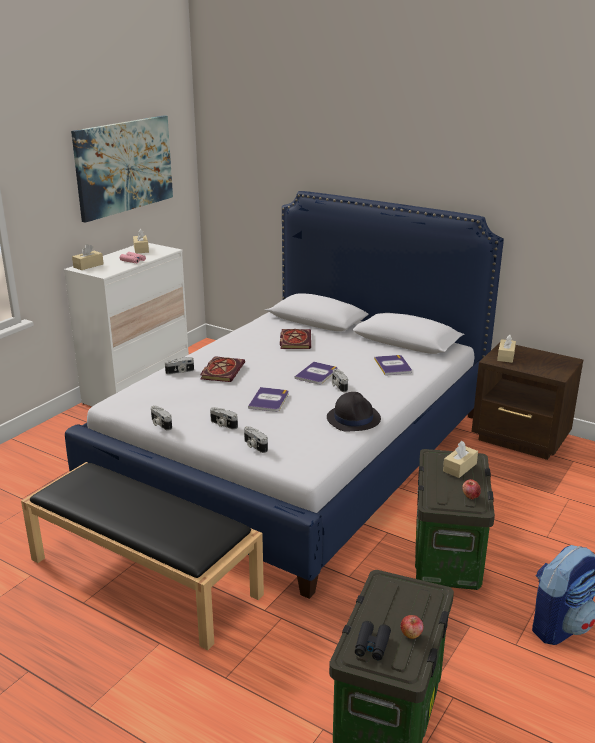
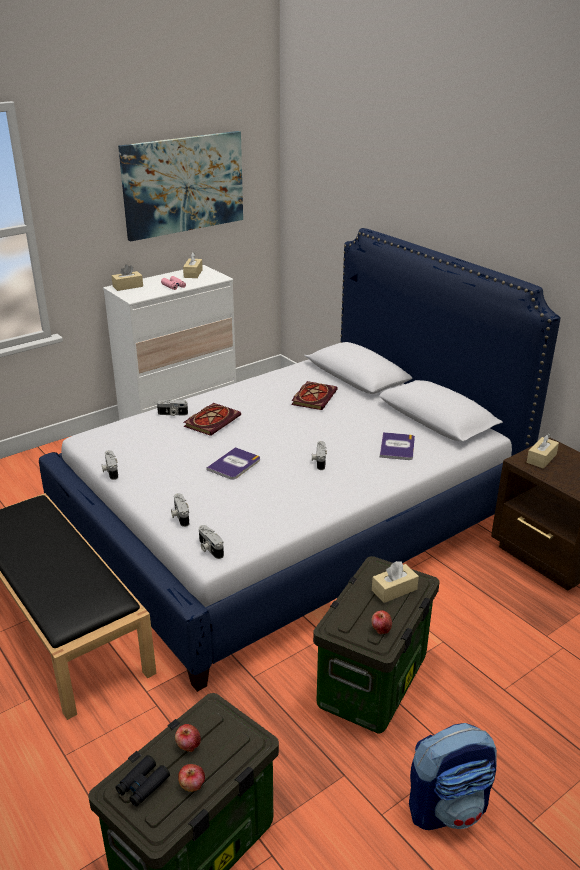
camera: 20 degrees right, 5 degrees up
(223, 424) = (168, 484): camera -> camera (209, 548)
(316, 374) = (306, 442): book -> none
(353, 418) = (305, 505): black hat -> none
(386, 609) = (188, 745): none -> apple

